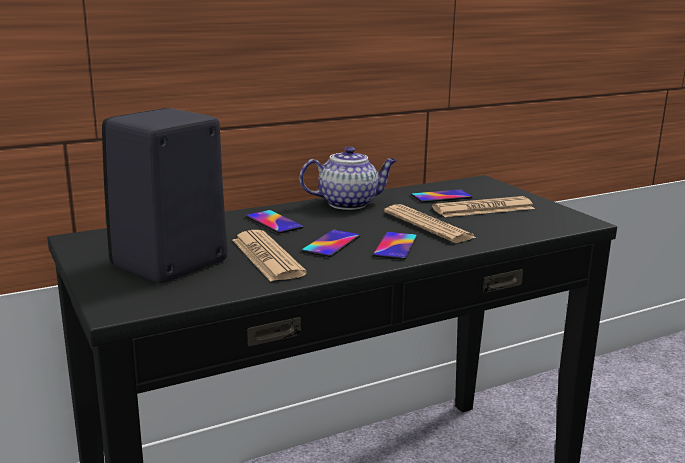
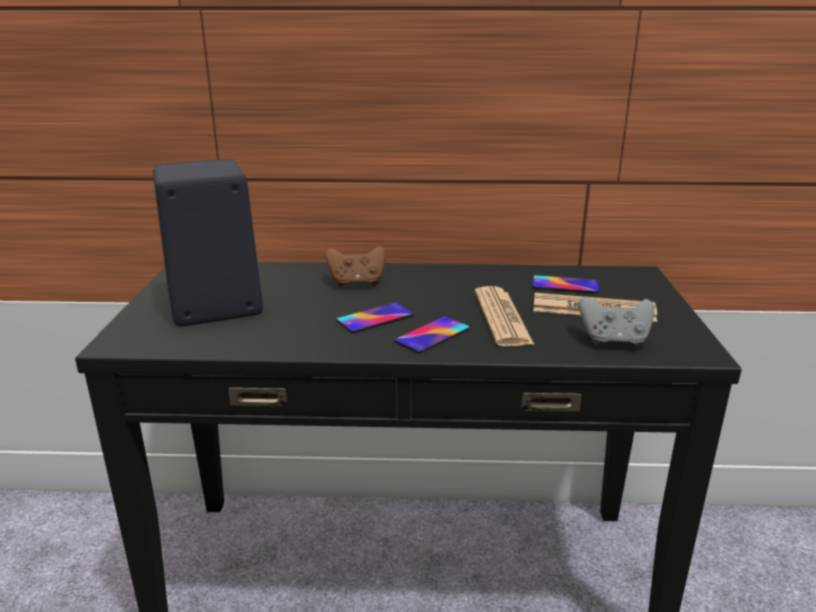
camera: 30 degrees right, 5 degrees up
(267, 257) = (299, 319): newspaper -> none
(274, 222) = (357, 283): phone -> brown game controller
(349, 203) = (456, 275): teapot -> none
(524, 225) = (614, 340): none -> grey game controller

